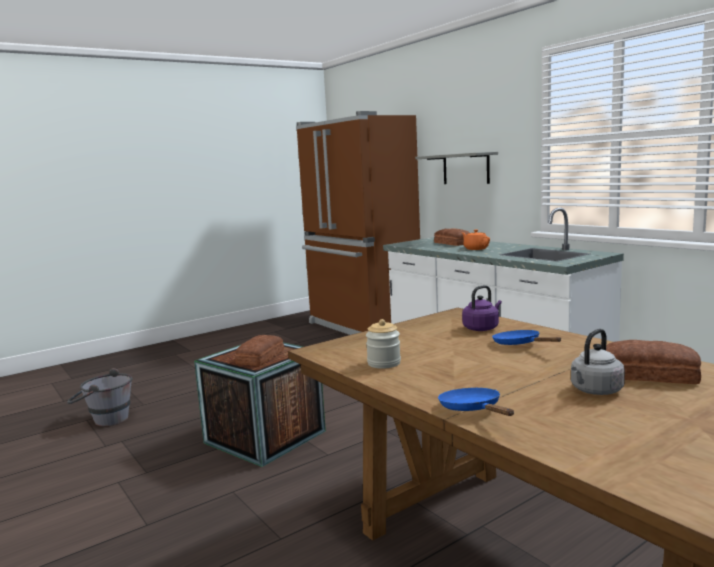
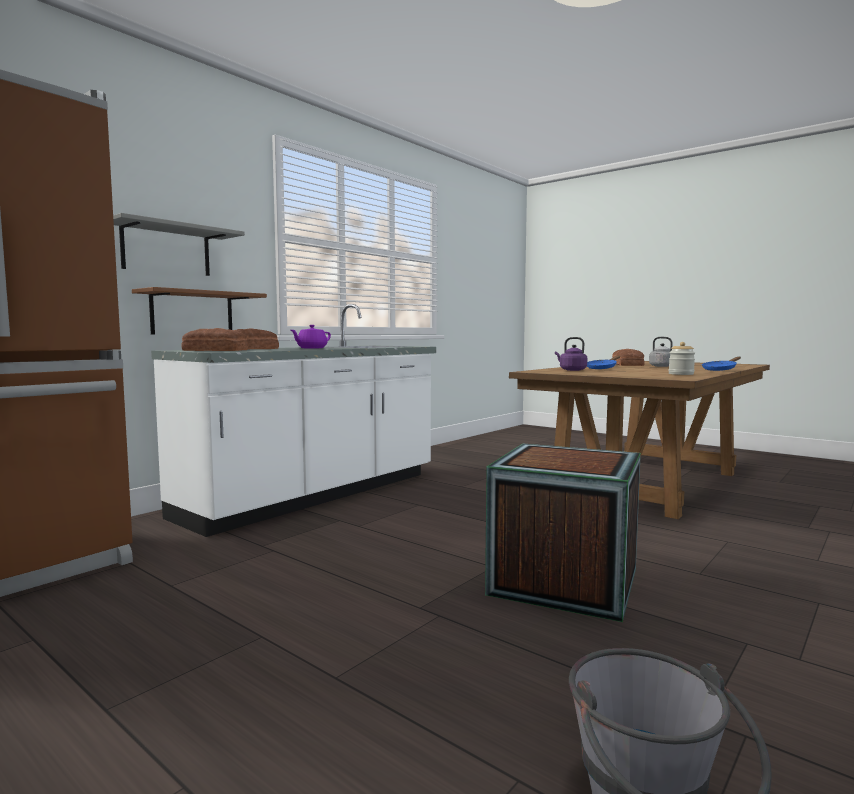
camera: 105 degrees left, 5 degrees down
(259, 357) = (577, 457): bread -> bread (215, 350)
(475, 249) = (311, 348): orange teapot -> purple teapot
(479, 211) = (192, 313): none -> brown shelf

